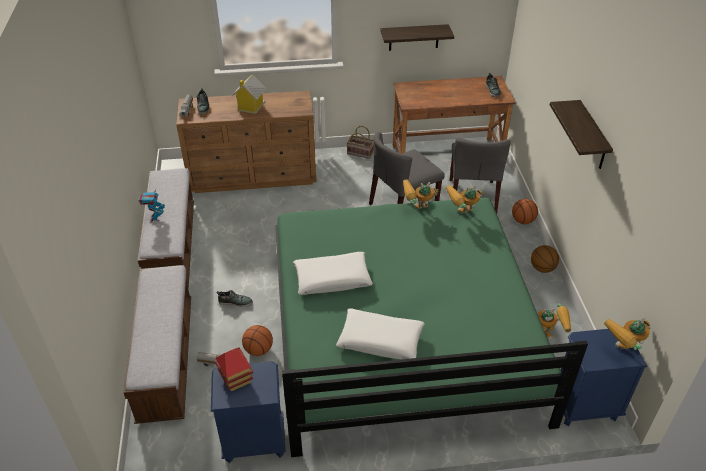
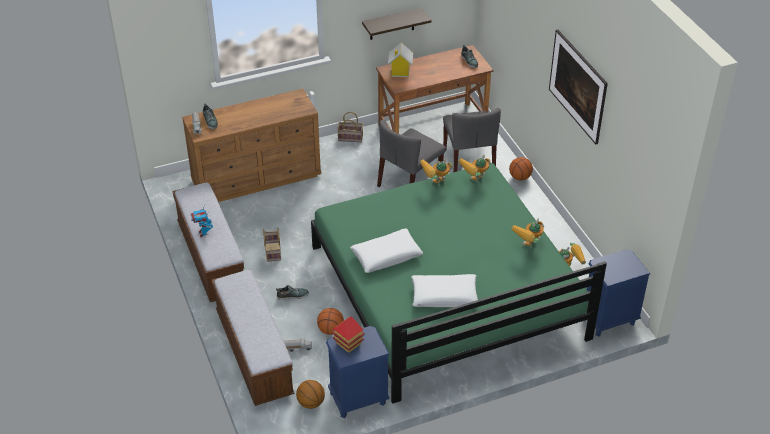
camera: 15 degrees left, 0 degrees up
(235, 251) = (272, 251): none -> basket
(250, 107) = (255, 114): toy house -> toy house (400, 71)
(542, 268) = (548, 217): basketball -> basketball (311, 403)
(592, 136) = (575, 101): shelf -> picture
(622, 351) = (630, 266): toy robot -> toy robot (528, 247)

